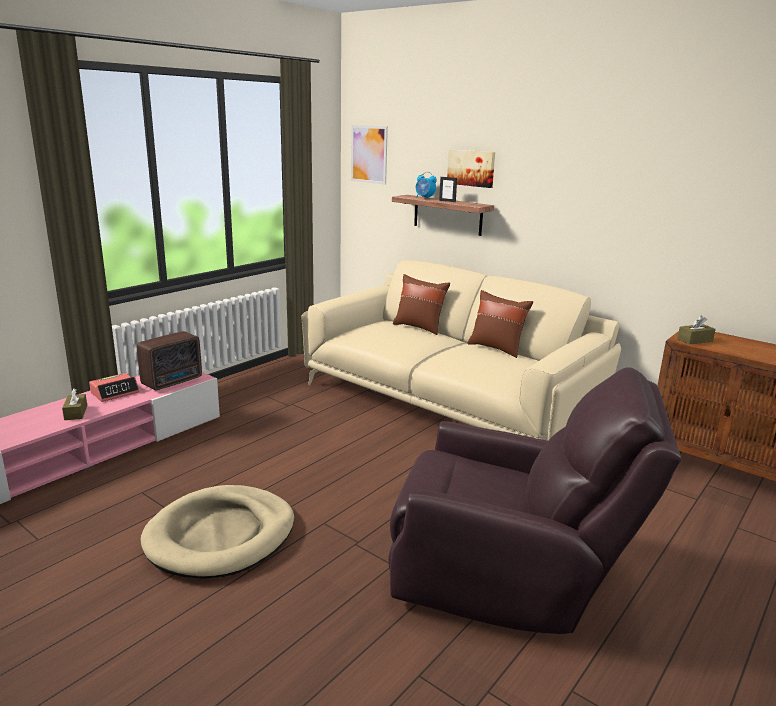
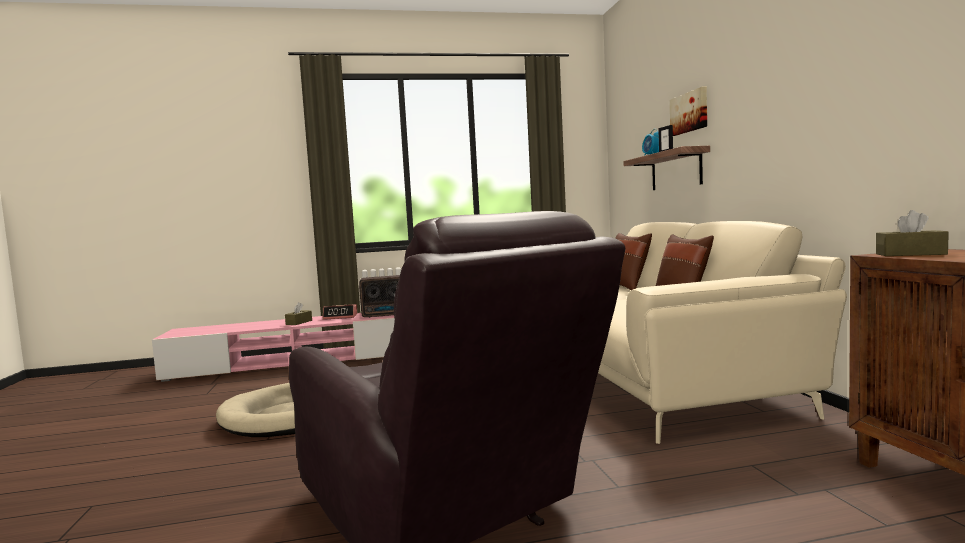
camera: 40 degrees right, 15 degrees down
(369, 154) = (622, 131): picture -> none

